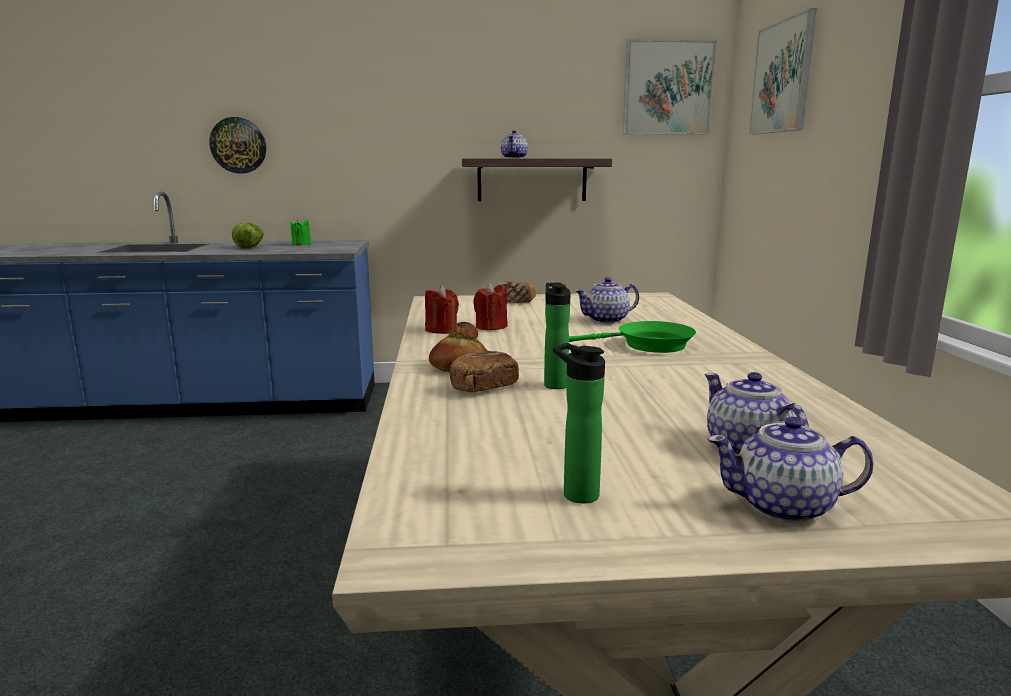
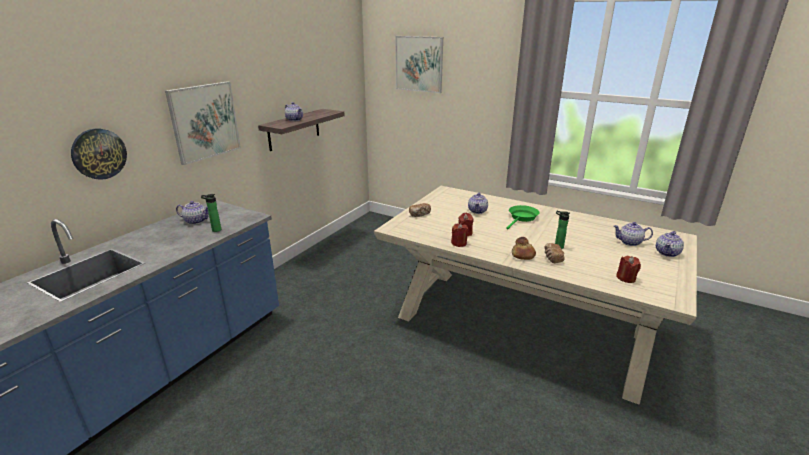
camera: 55 degrees left, 10 degrees up
(250, 247) = (169, 238): lettuce -> none
(301, 244) = (196, 221): green candle -> teapot
(484, 464) = (626, 278): none -> red candle
(576, 493) = (651, 272): bottle -> bottle (215, 230)
(668, 88) = (343, 62): picture -> picture (205, 121)

